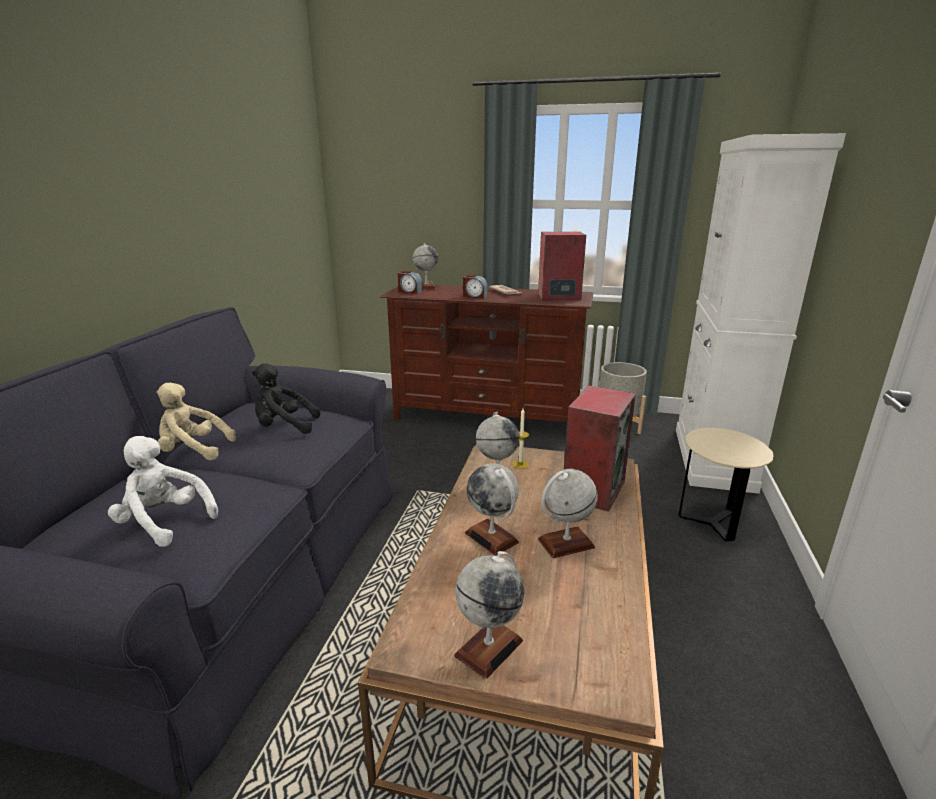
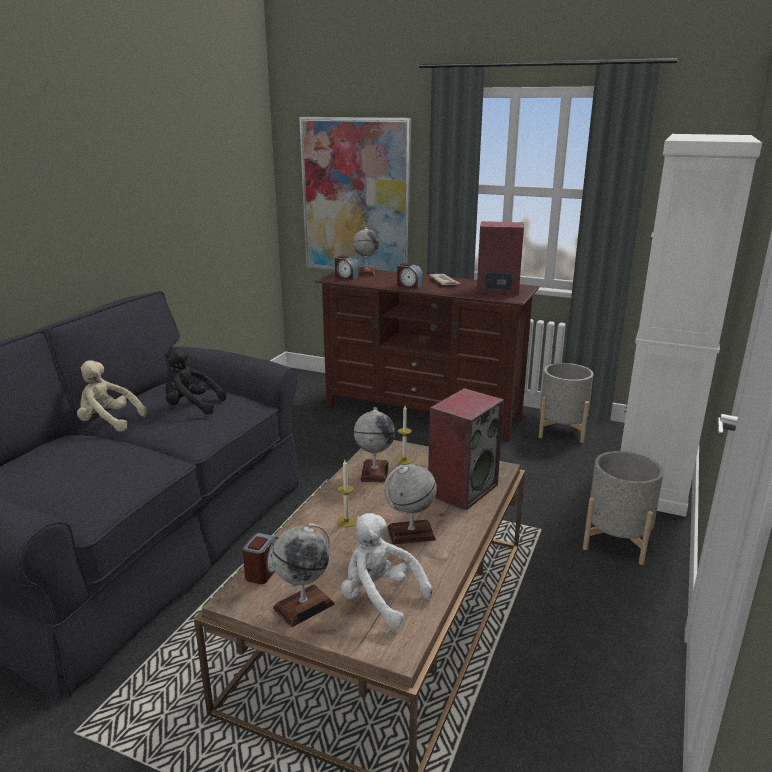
camera: 10 degrees right, 0 degrees up
(164, 522) = (70, 479): white plush toy -> white plush toy (380, 598)
(408, 216) = (355, 197): none -> picture
(424, 607) = (264, 570): none -> alarm clock
(491, 537) = (346, 522): globe -> candle
(712, 523) = (617, 541): beige side table -> grey planter

